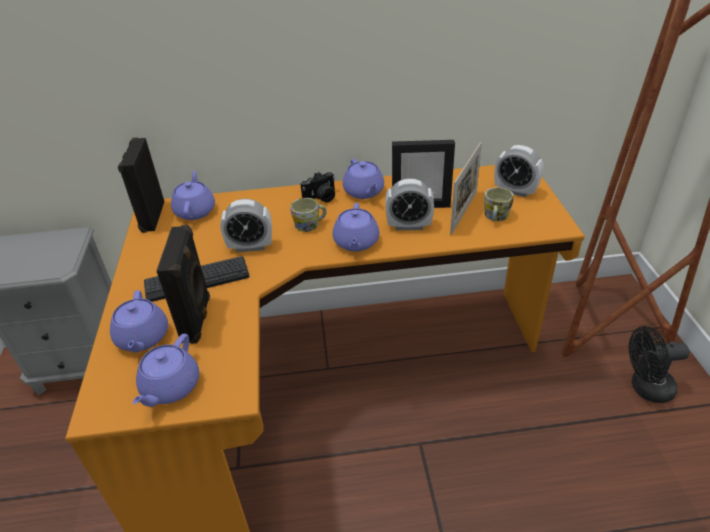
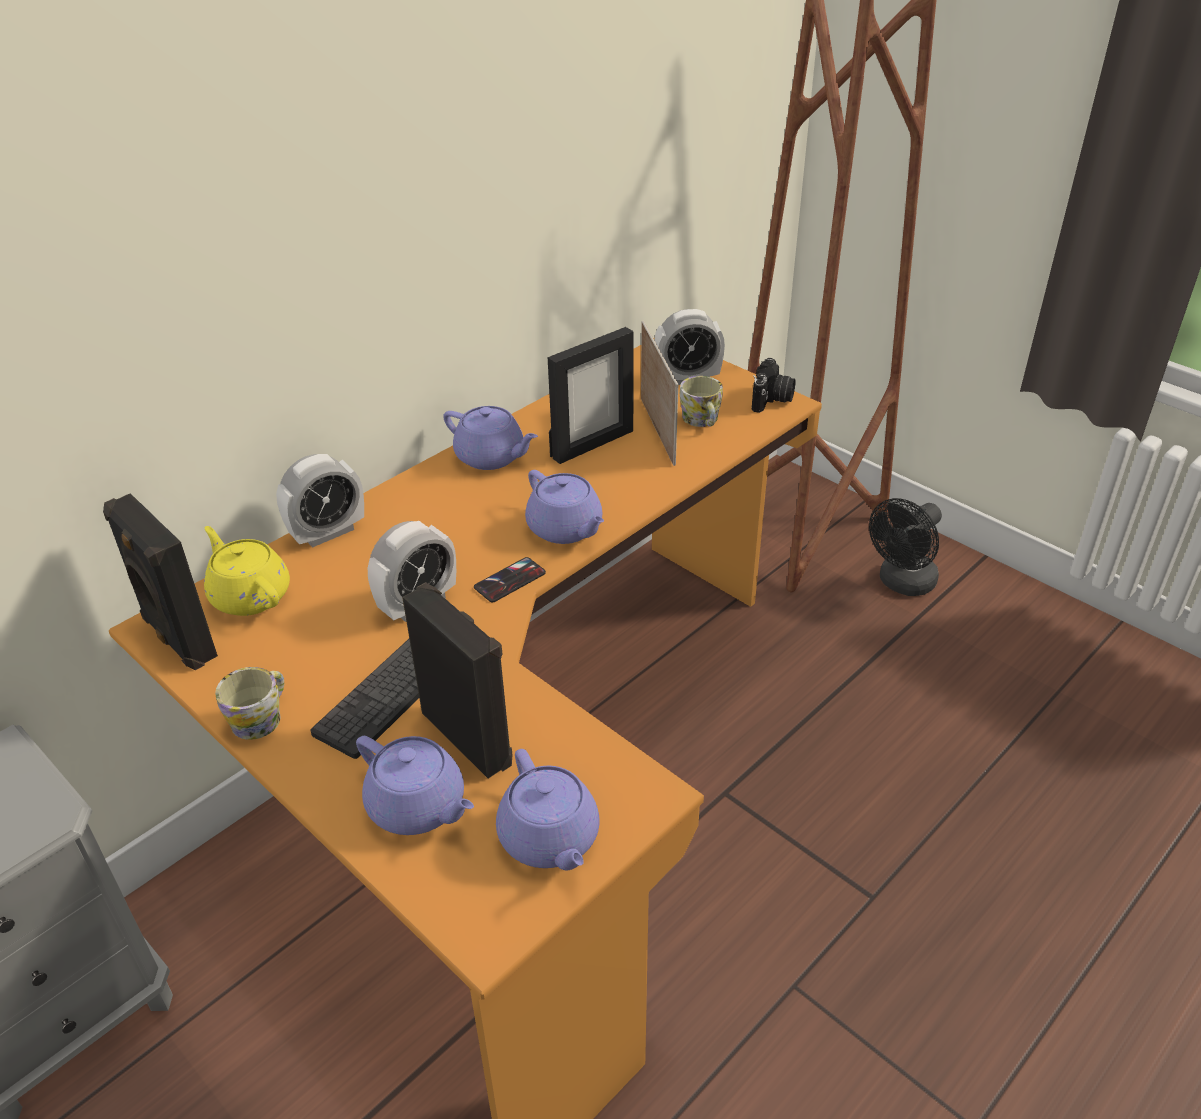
camera: 40 degrees left, 0 degrees up
(195, 211) = (250, 595): purple teapot -> yellow teapot
(300, 255) = (510, 580): none -> phone
(310, 224) = (469, 533): mug -> mug (261, 717)
(321, 197) = (438, 490): camera -> camera (772, 400)
(409, 226) = (609, 477): alarm clock -> alarm clock (328, 532)

